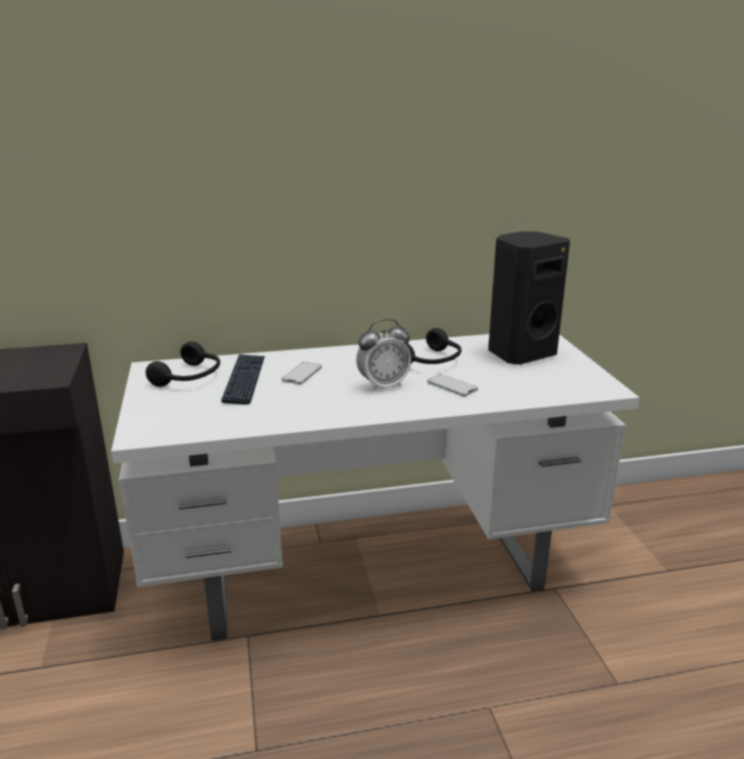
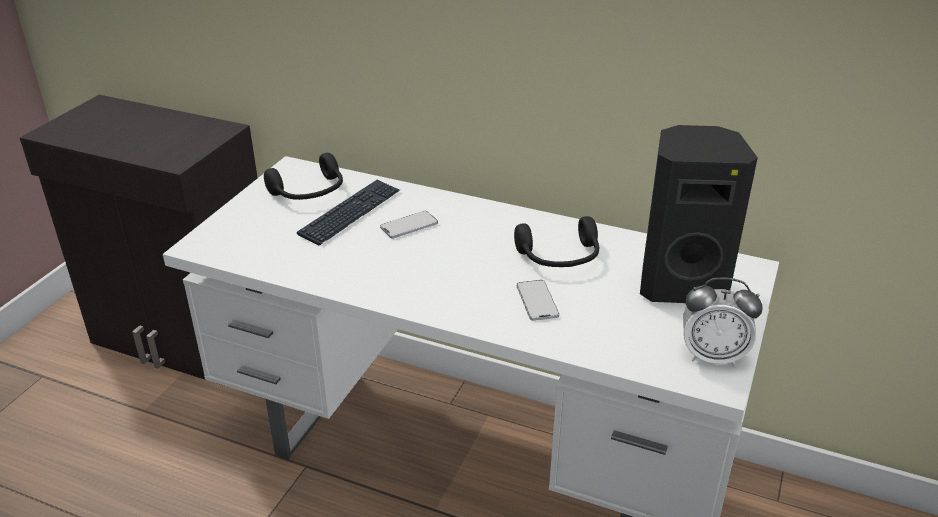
camera: 35 degrees right, 10 degrees up
(383, 385) = (467, 271): alarm clock -> alarm clock (712, 356)

